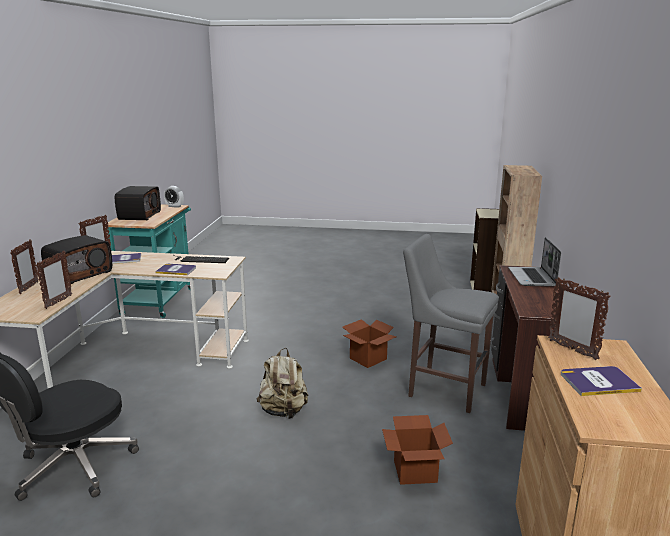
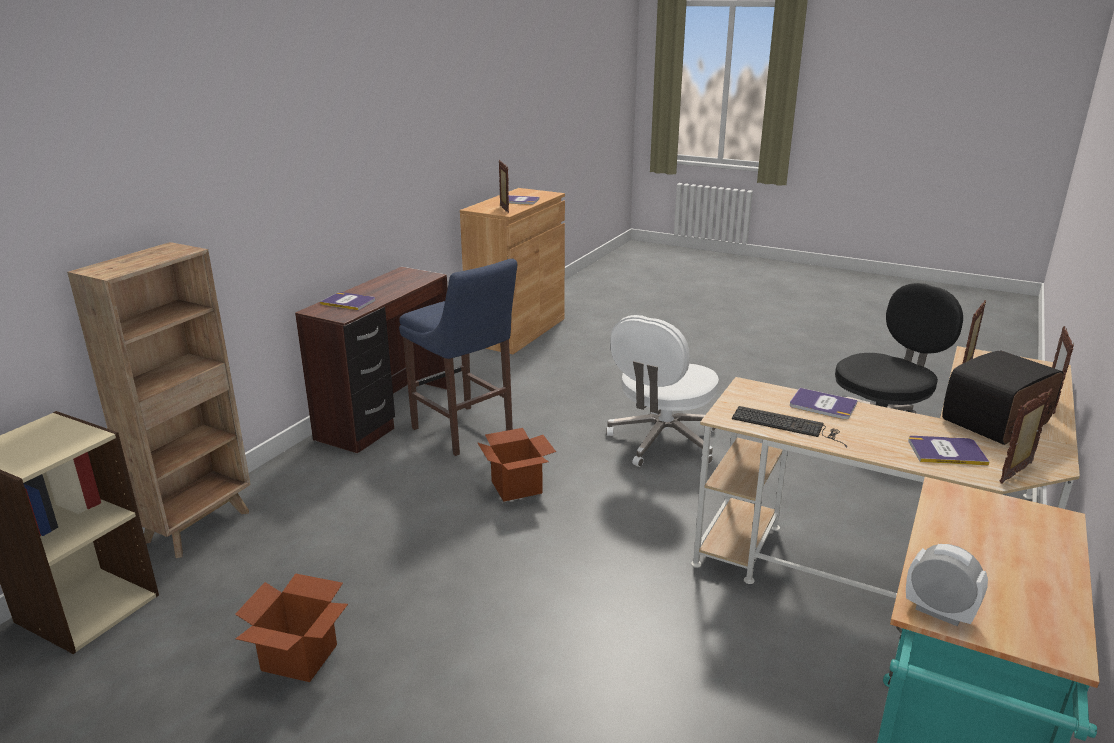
camera: 160 degrees left, 5 degrees up
(139, 215) = (1021, 555): radio -> none
(283, 411) = (662, 442): beige backpack -> white office chair
(415, 471) = (565, 379): cardboard box -> cardboard box (299, 658)
(443, 389) = (465, 432): grey stool -> blue stool
(532, 278) = (348, 302): laptop -> book

